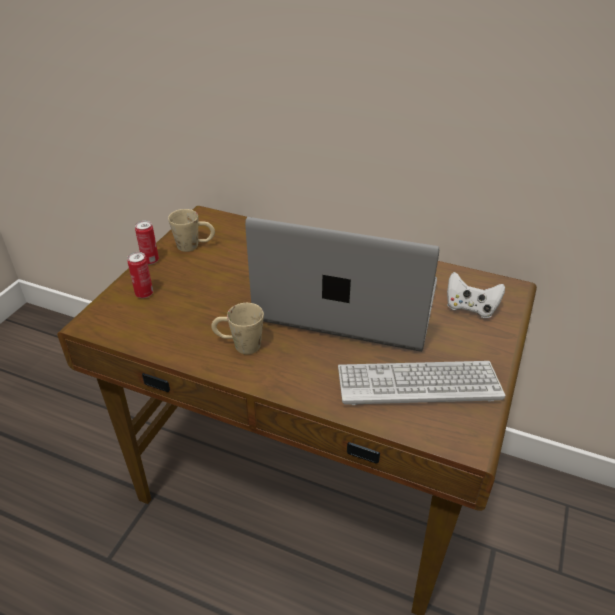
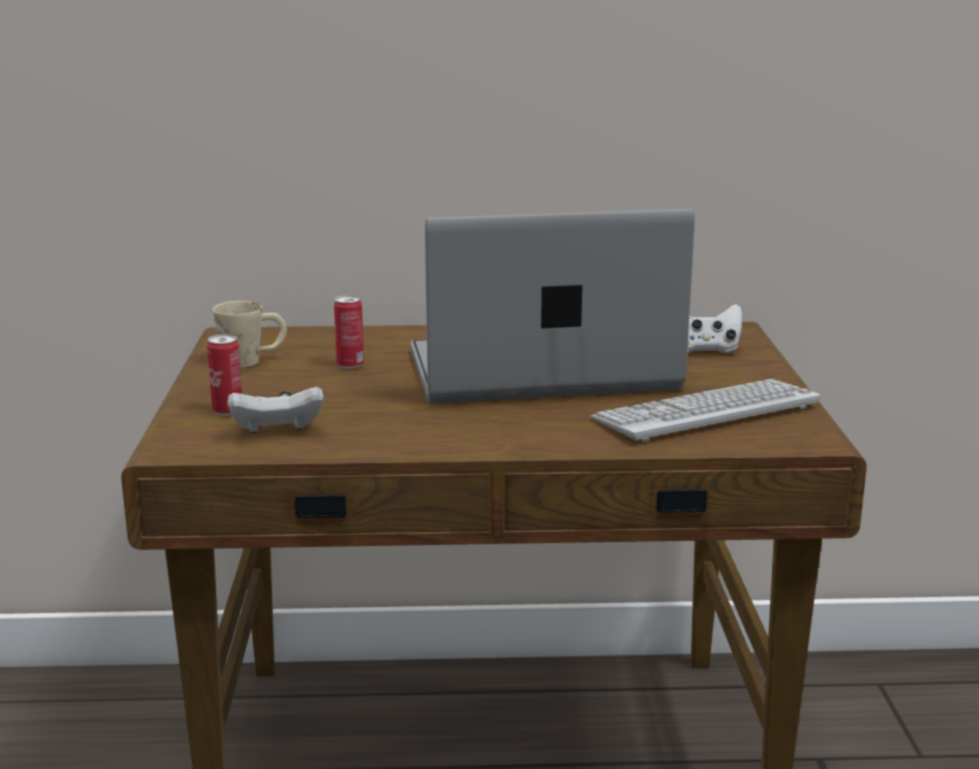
camera: 25 degrees left, 20 degrees down
(150, 261) = (197, 383): can -> can (350, 365)
(153, 323) = (277, 432): none -> white game controller
(239, 345) = (432, 427): beige mug -> none

